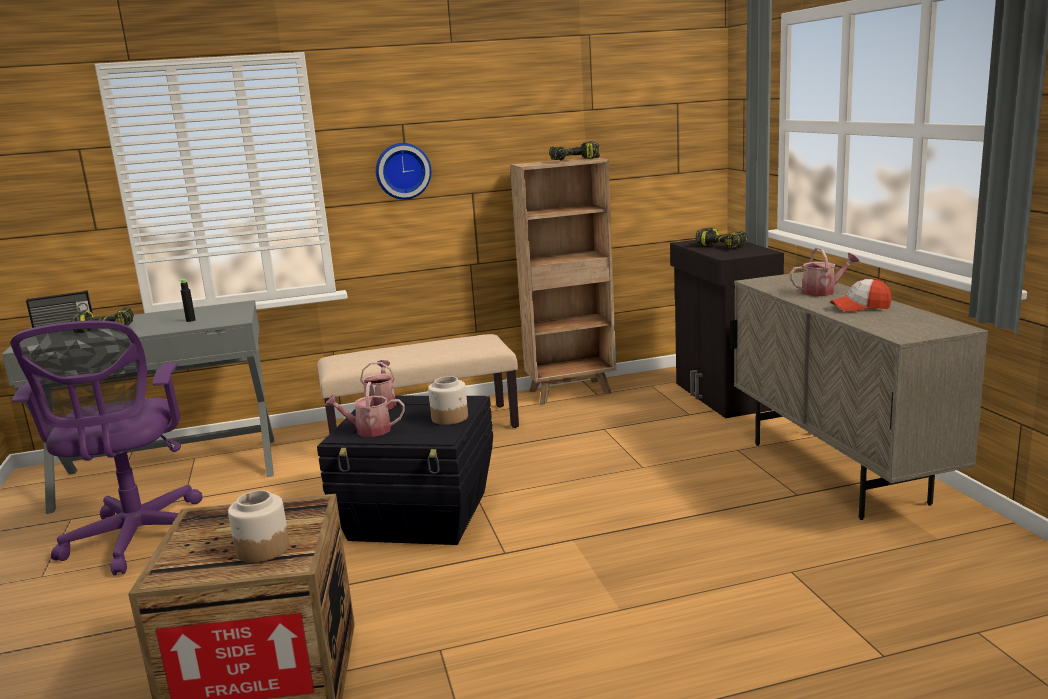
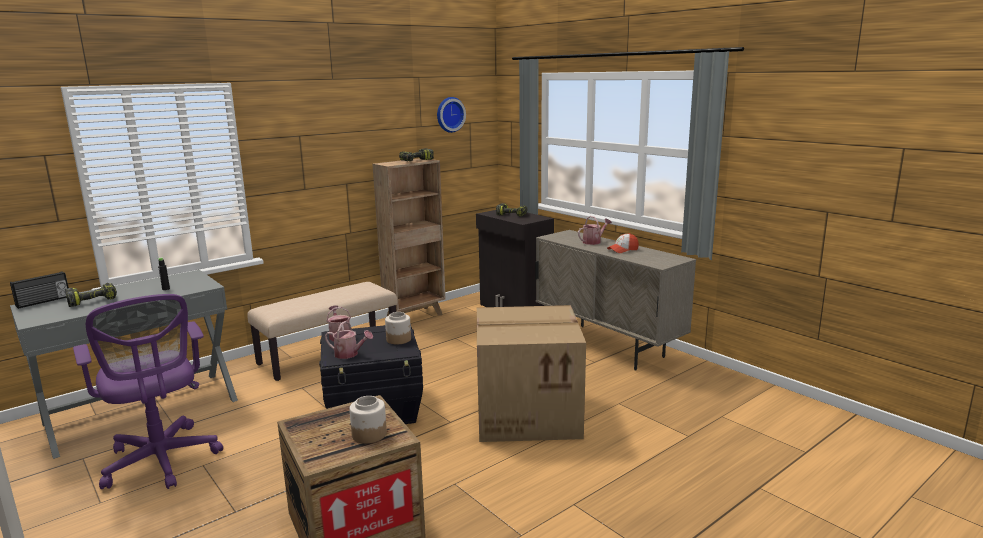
camera: 25 degrees left, 0 degrees up
(368, 430) = (349, 354): watering can -> watering can turned 135 degrees counterclockwise
(403, 171) = (300, 169): wall clock -> wall clock (449, 114)
(629, 561) = (529, 413): none -> cardboard box

